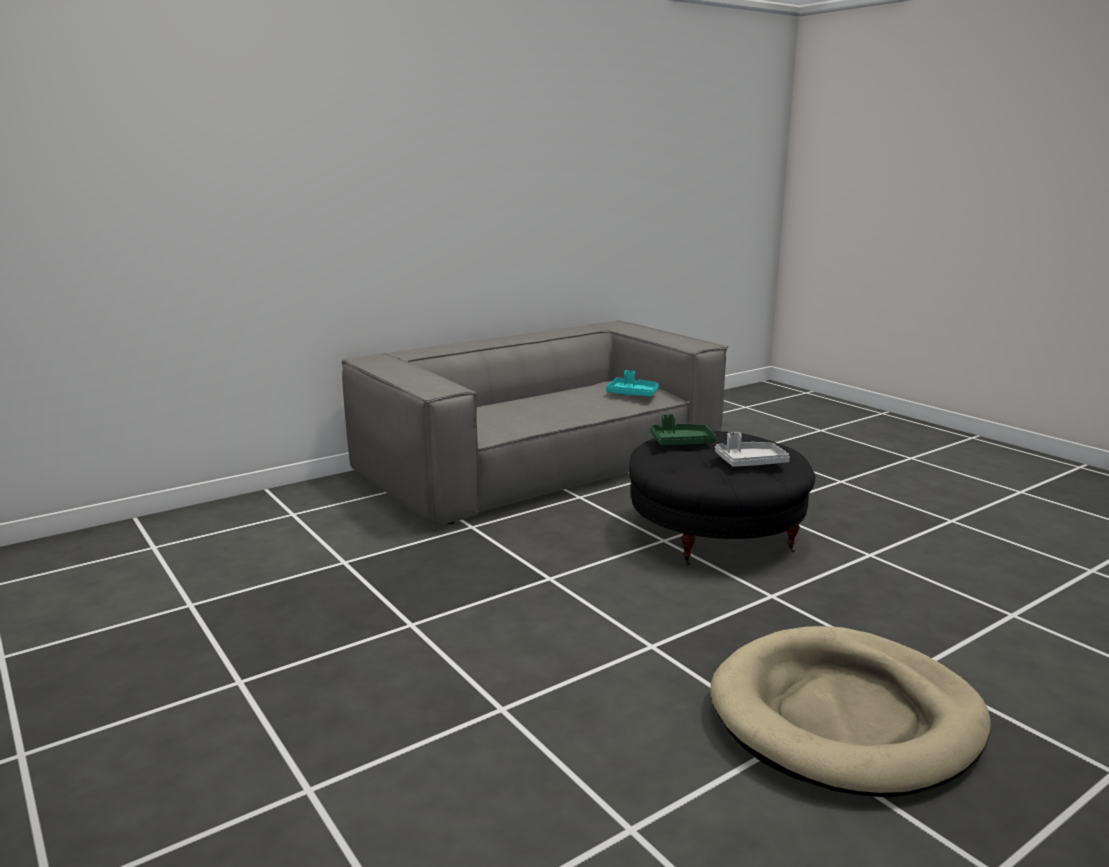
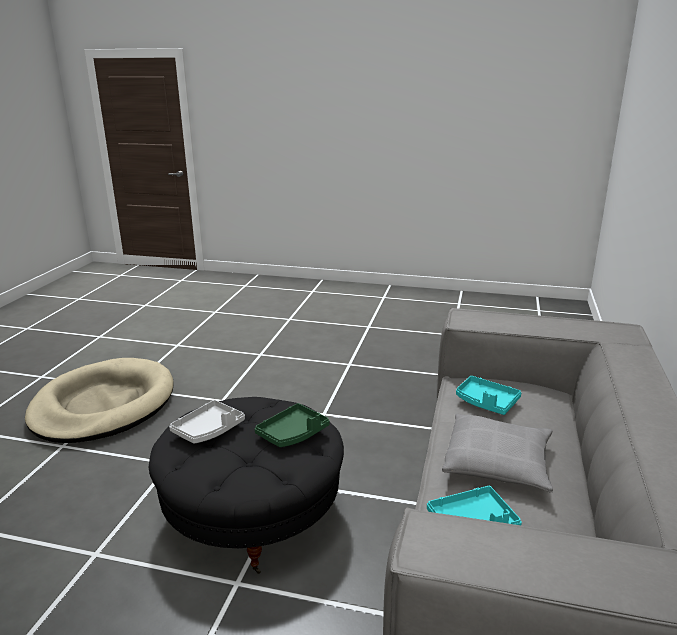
camera: 140 degrees right, 5 degrees up
(503, 419) = (486, 402): none -> turquoise tray
(568, 403) = (498, 462): none -> grey pillow

